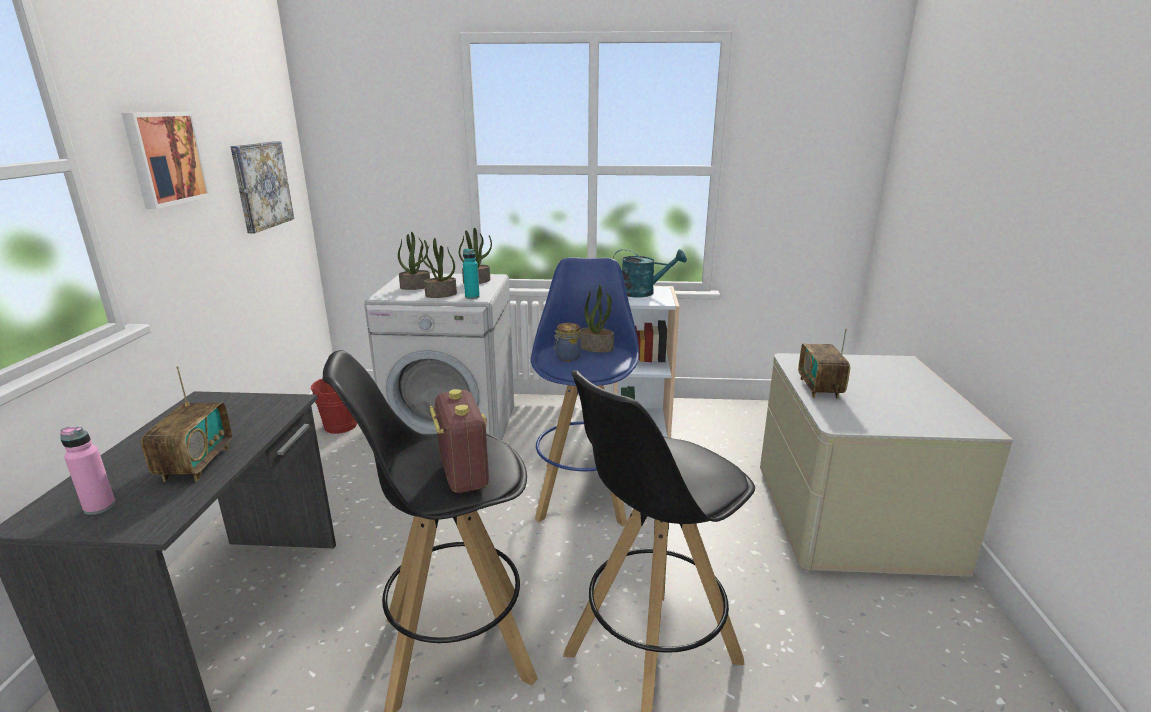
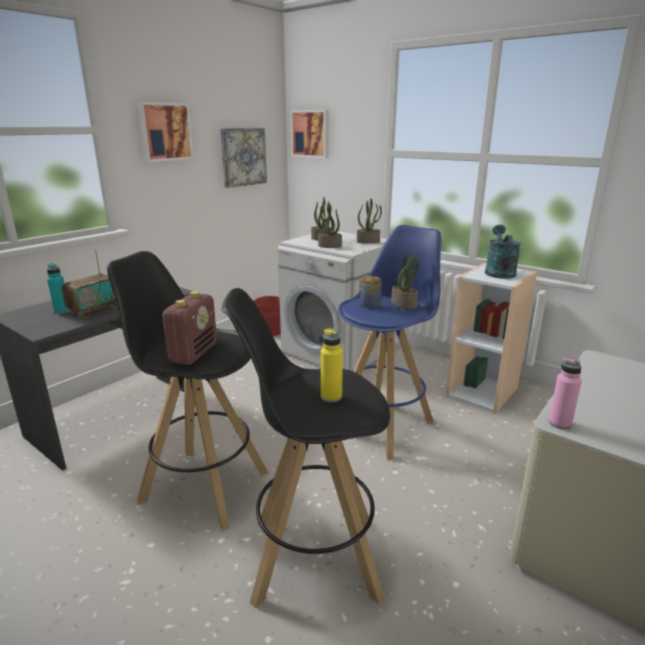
camera: 35 degrees right, 0 degrees up
(100, 507) = (37, 317): pink bottle -> pink bottle (559, 423)
(345, 146) = (311, 134): none -> picture
(472, 297) = (347, 250): turquoise bottle -> turquoise bottle (62, 311)
(643, 293) = (498, 272): turquoise watering can -> turquoise watering can turned 120 degrees counterclockwise
(679, 466) = (331, 397): none -> yellow bottle
(819, 388) = (590, 389): radio -> none

